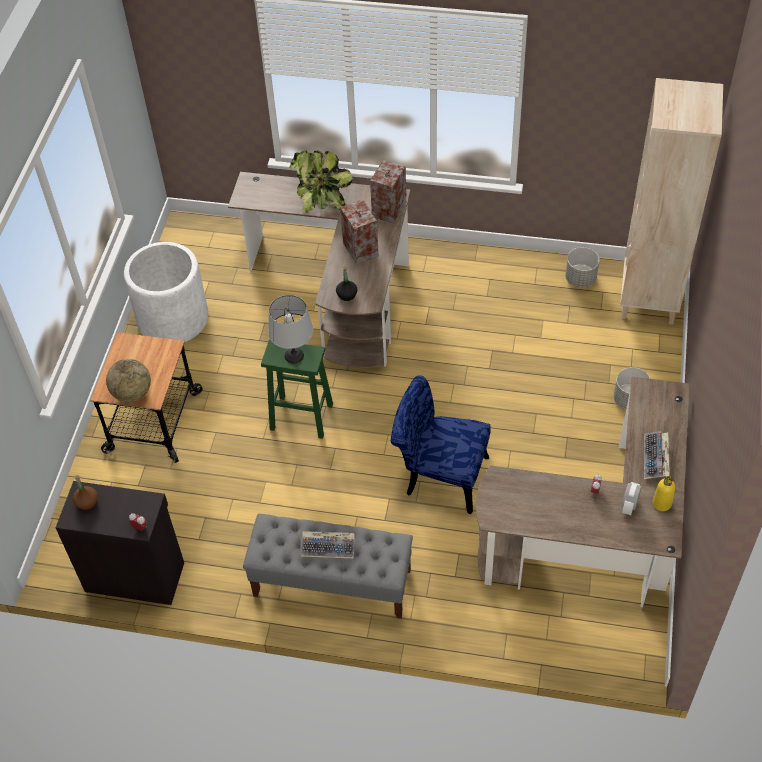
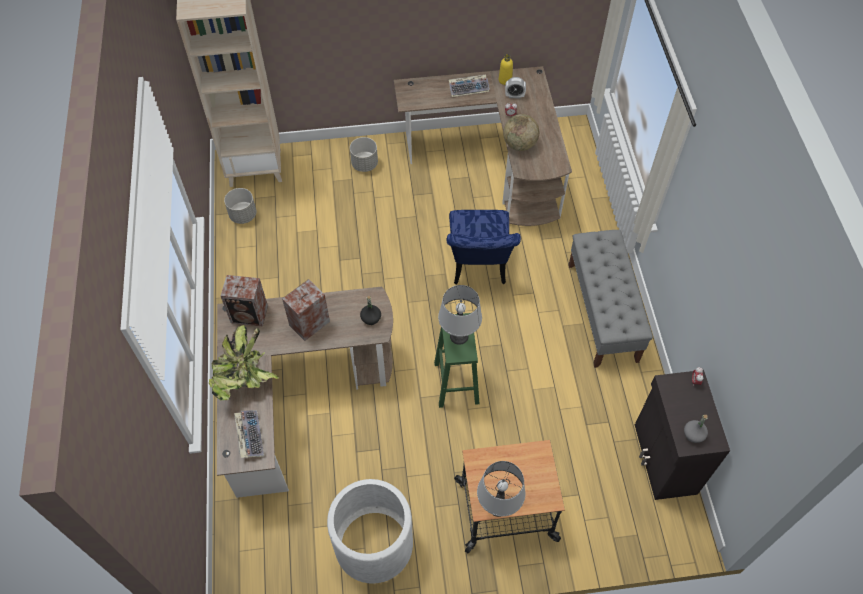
camera: 110 degrees left, 5 degrees up
(87, 502) = (693, 435): brown bottle -> grey bottle
(120, 353) = (498, 506): none -> grey table lamp
(132, 393) = (542, 472): globe -> globe (519, 144)
(329, 547) = (611, 281): keyboard -> keyboard (249, 435)

